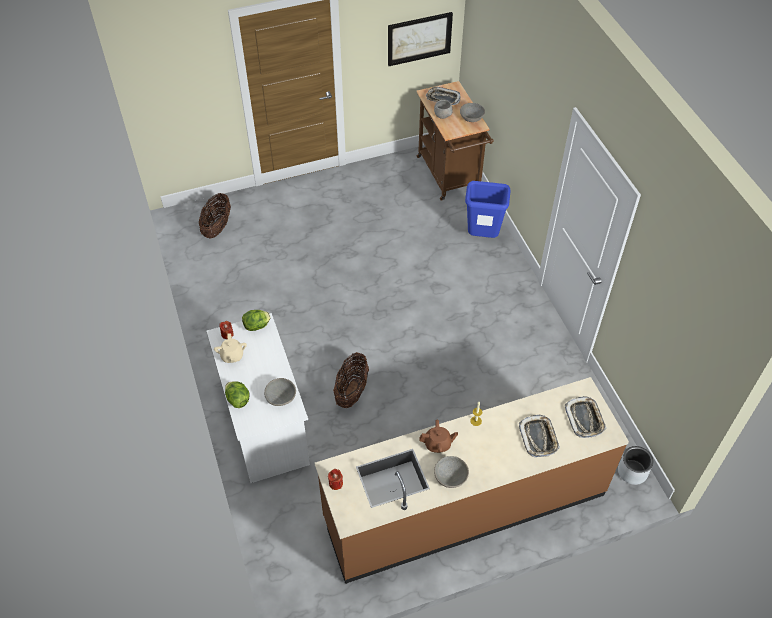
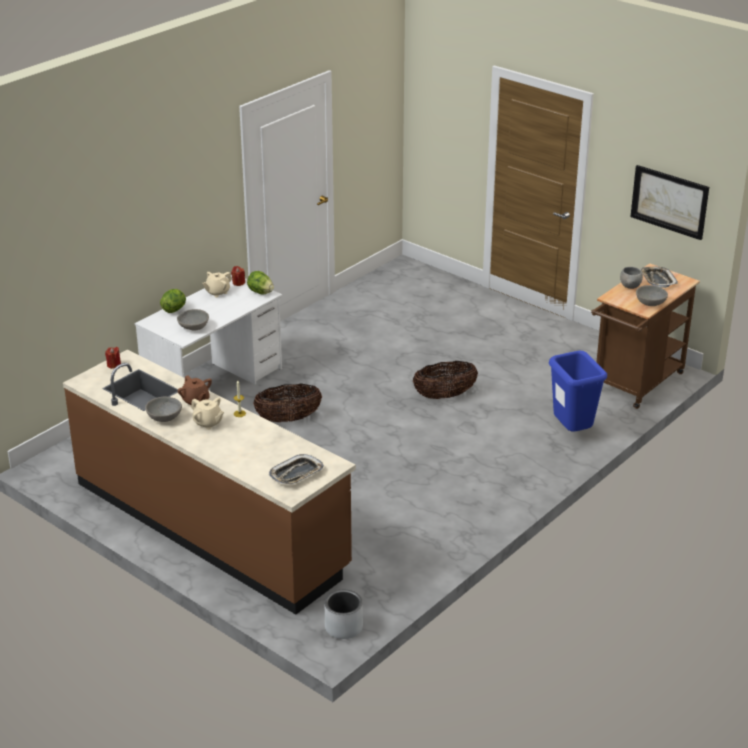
camera: 60 degrees right, 20 degrees down
(217, 227) = (408, 285): basket -> basket (444, 395)
(477, 449) = (208, 423): none -> beige teapot
(538, 437) = (249, 453): tray -> none

